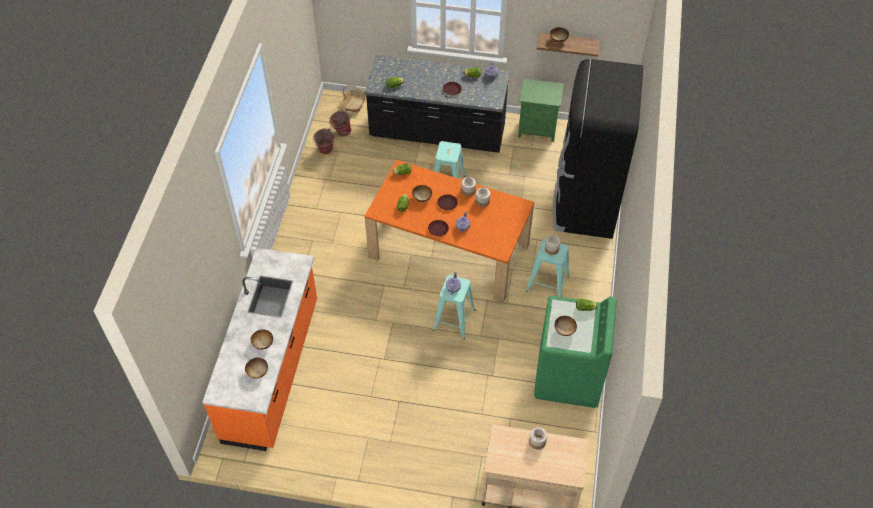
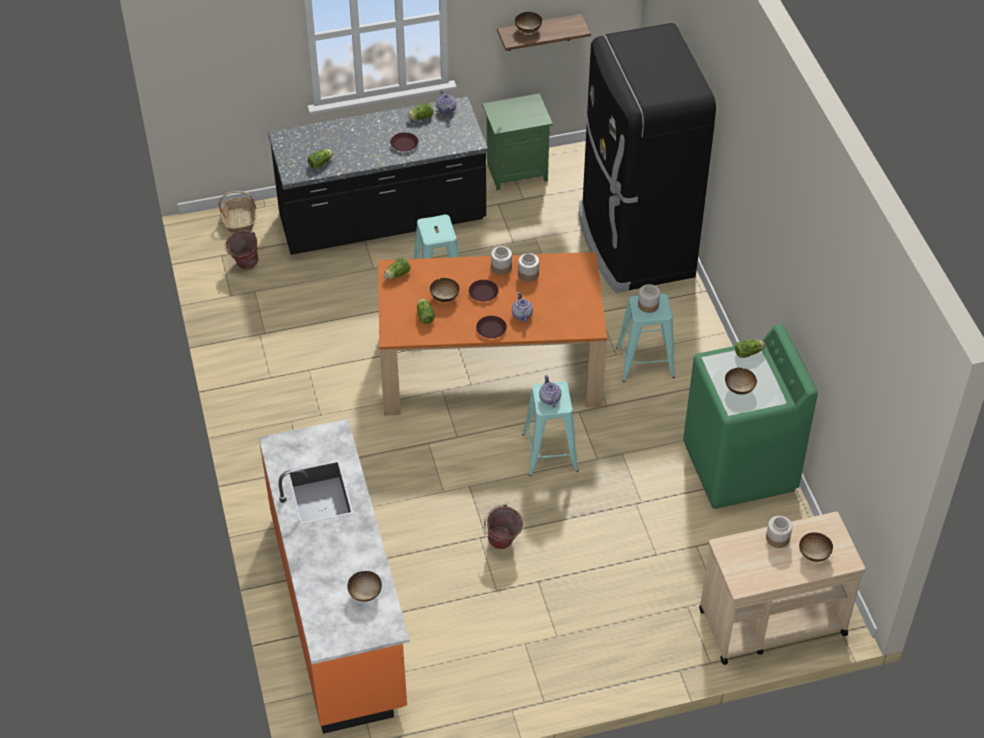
camera: 25 degrees left, 5 degrees down
(263, 344) = (349, 555): bowl -> bowl (814, 554)
(325, 151) = (236, 297): bucket -> bucket (503, 544)

